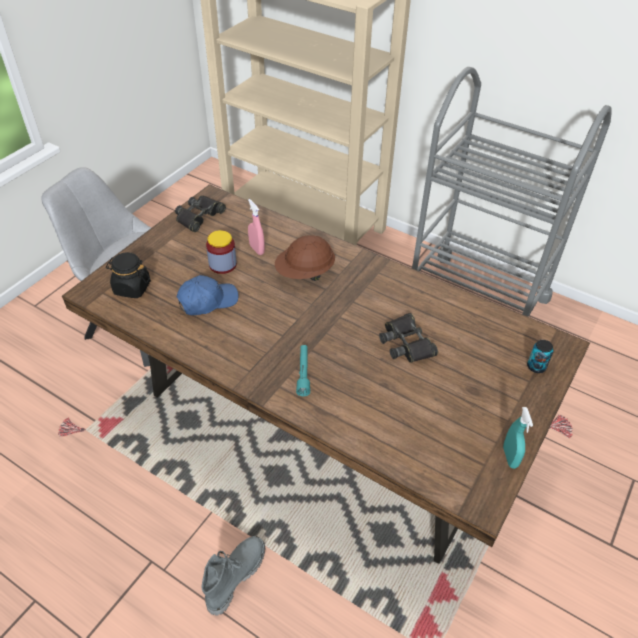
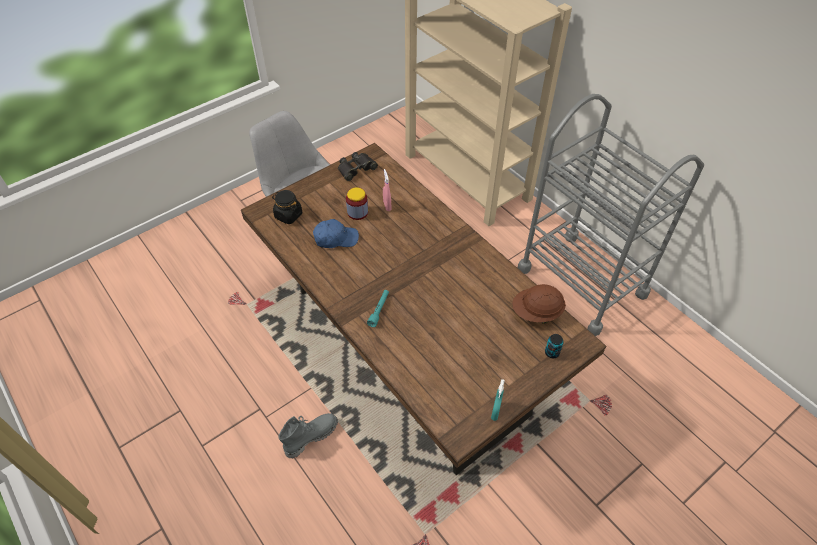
camera: 20 degrees right, 5 degrees up
(305, 273) = (414, 234): brown hard hat -> brown hard hat (536, 313)
(406, 343) = (463, 308): black binoculars -> none

